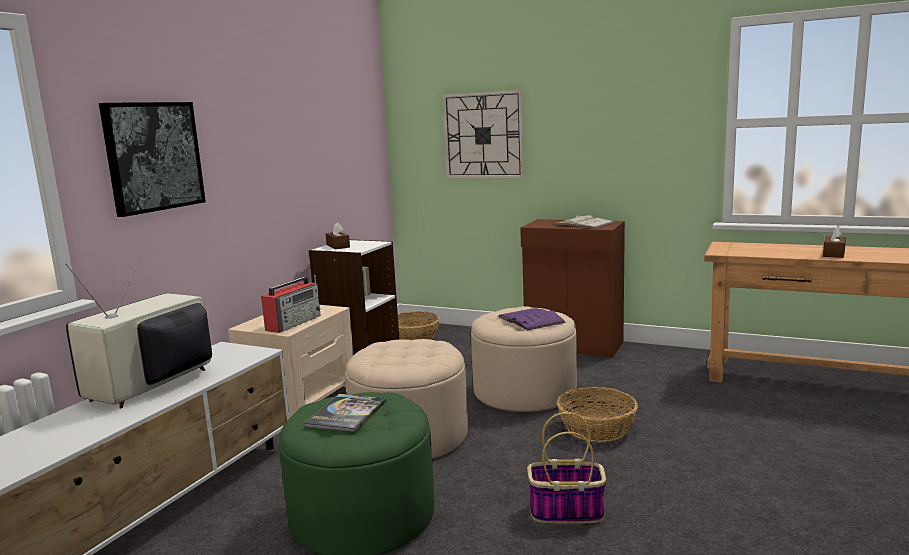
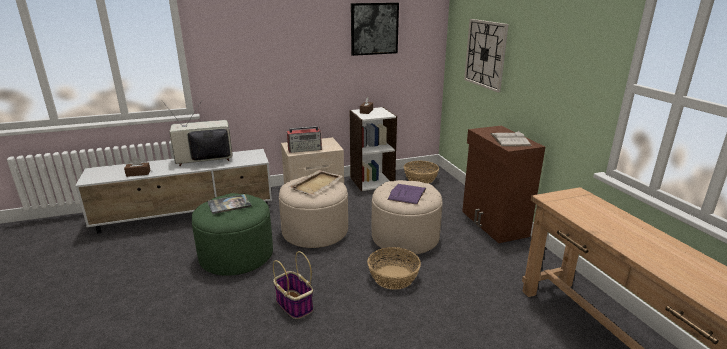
camera: 45 degrees right, 10 degrees up
(153, 156) = (242, 50): picture -> picture (374, 28)
(404, 349) = (316, 184): none -> beige tray
(833, 254) = (629, 239): brown tissue box -> brown tissue box (138, 173)

